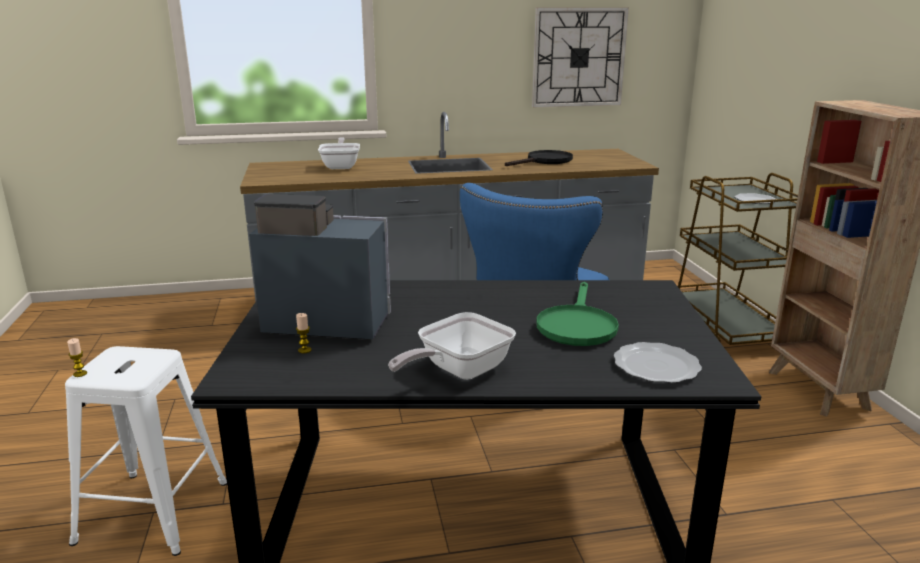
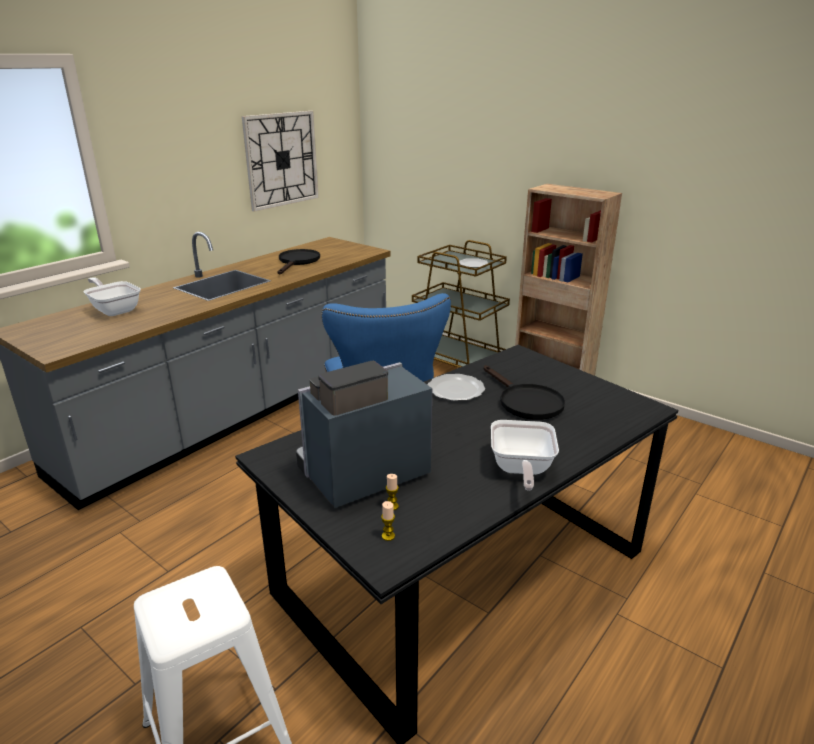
camera: 40 degrees left, 5 degrees up
(80, 374) = (159, 642): candle -> candle (388, 536)
(576, 325) = (525, 401): green frying pan -> black frying pan
(654, 366) = (608, 413): plate -> plate (455, 390)

